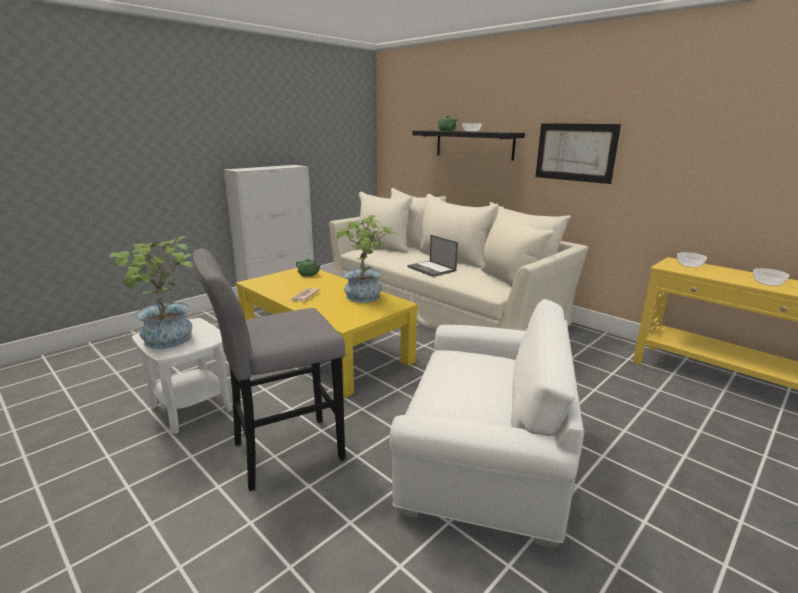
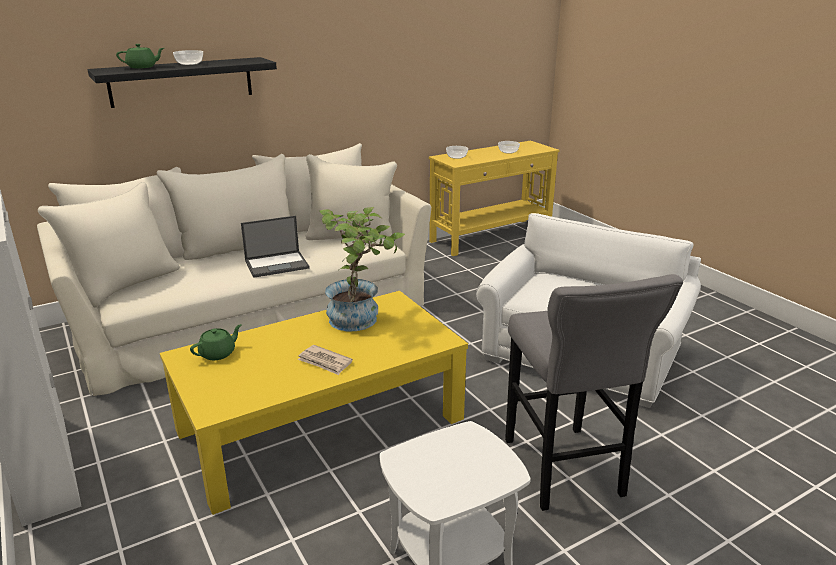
camera: 75 degrees left, 5 degrees up
(167, 342) = (470, 475): potted plant -> none
(575, 152) = (327, 73): picture -> none

